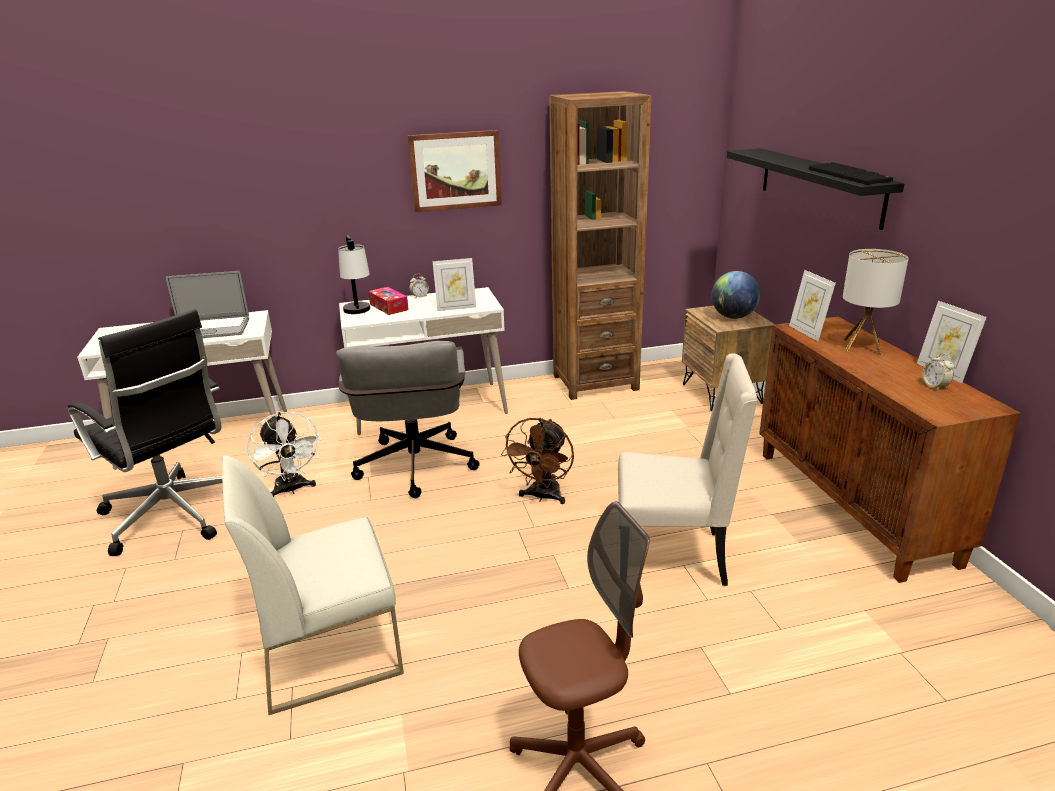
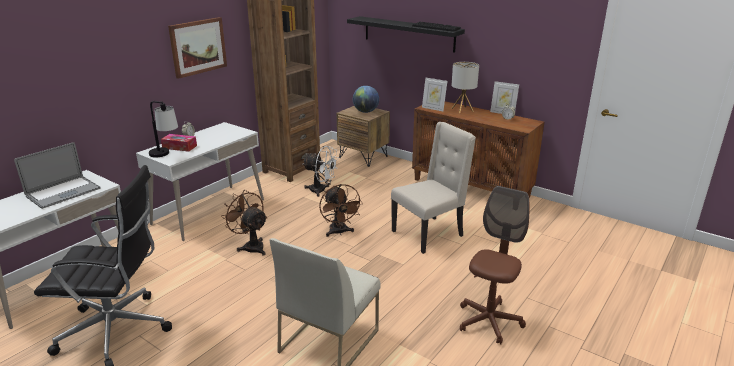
camera: 40 degrees left, 0 degrees up
(291, 490) = (184, 284): white fan -> white fan (321, 191)
(415, 471) = (251, 246): grey office chair -> brown fan
(456, 307) = (226, 137): picture frame -> none

